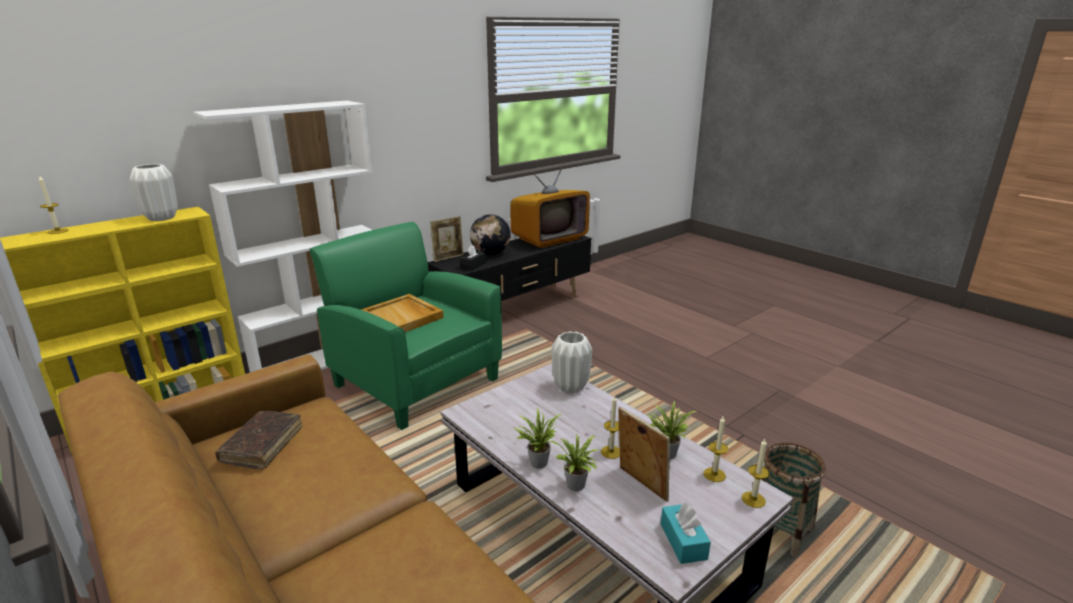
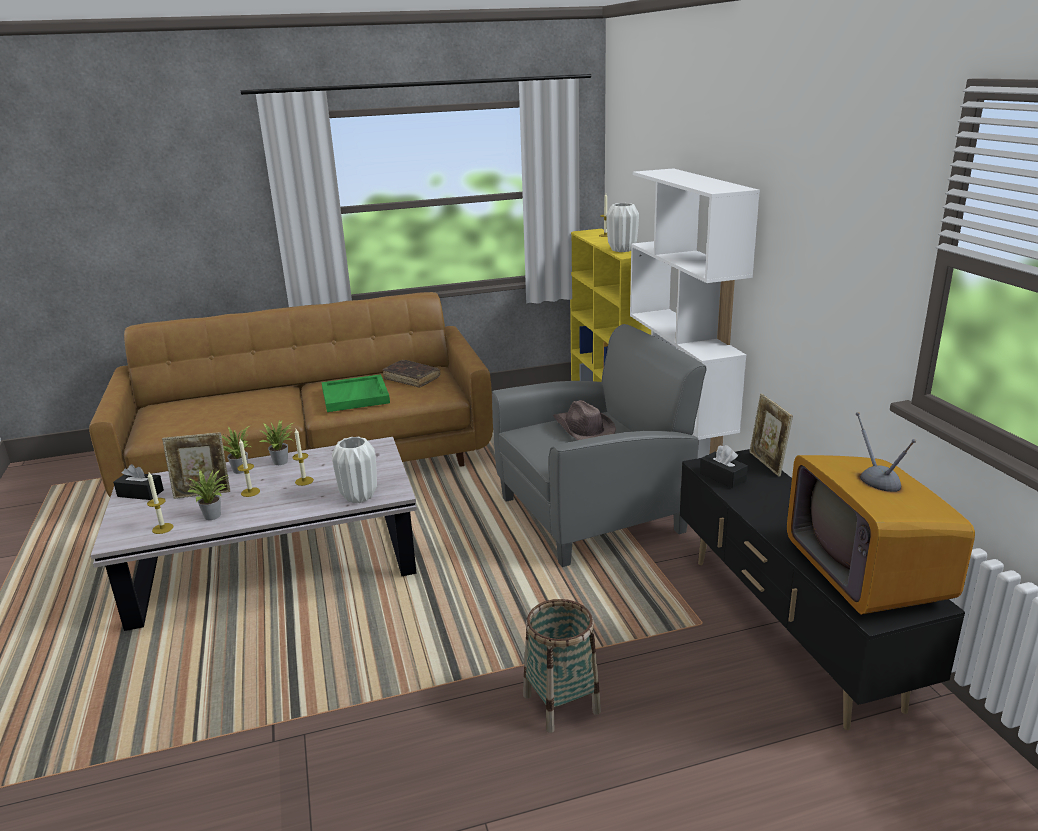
camera: 115 degrees right, 0 degrees up
(336, 471) = (356, 396): none -> green tray
(402, 317) = (583, 428): beige tray -> brown hat
(415, 381) = (593, 514): green armchair -> grey armchair
(490, 254) = (778, 499): globe -> none
(683, 541) = (140, 493): turquoise tissue box -> black tissue box
(753, 499) = (118, 535): candle -> candle (304, 481)
(779, 531) = (142, 679): basket -> basket (561, 703)

